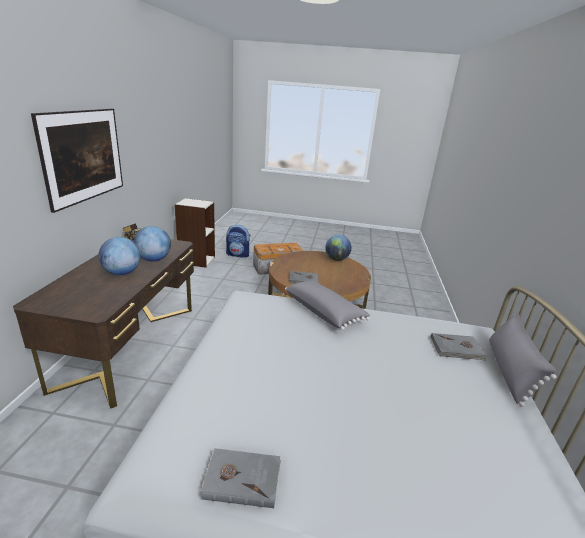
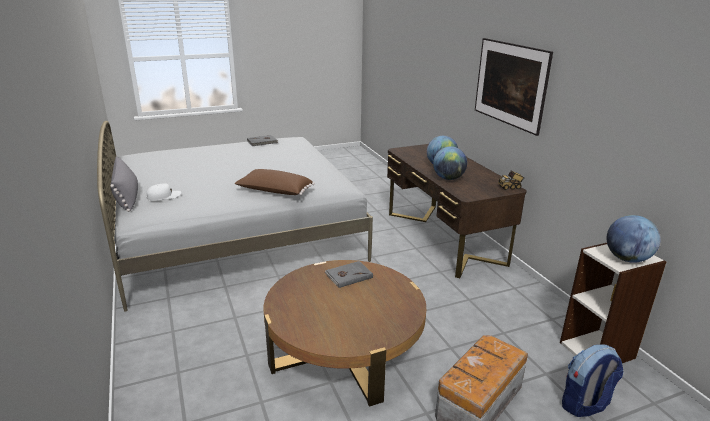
camera: 150 degrees right, 0 degrees up
(324, 312) = (274, 192): grey pillow -> brown pillow
(336, 259) = (341, 338): globe -> globe (627, 259)
(457, 349) = (164, 196): grey book -> white cap

